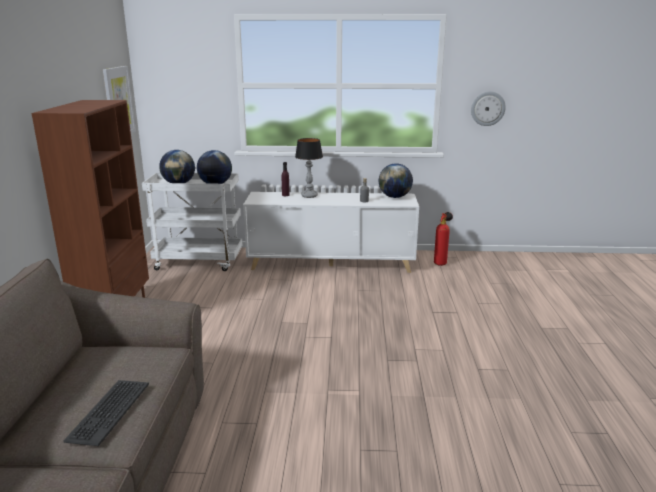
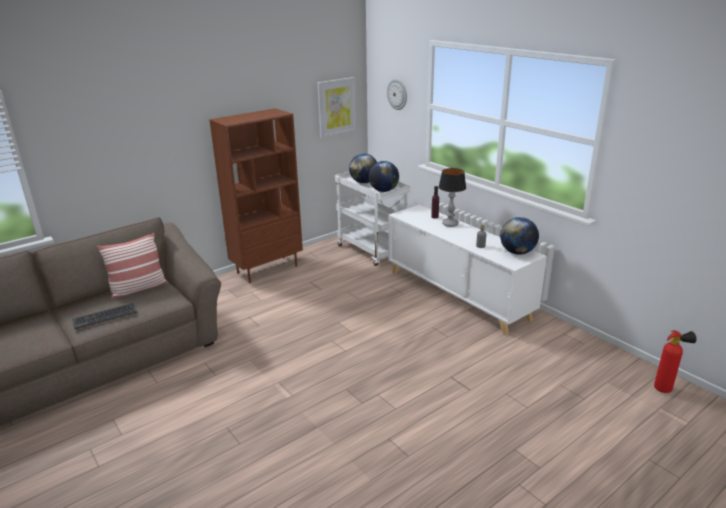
camera: 50 degrees right, 5 degrees up
(85, 368) = (138, 289): none -> pillow
(441, 263) = (553, 341): fire extinguisher -> fire extinguisher (666, 389)
(487, 108) = (652, 183): wall clock -> wall clock (397, 94)

